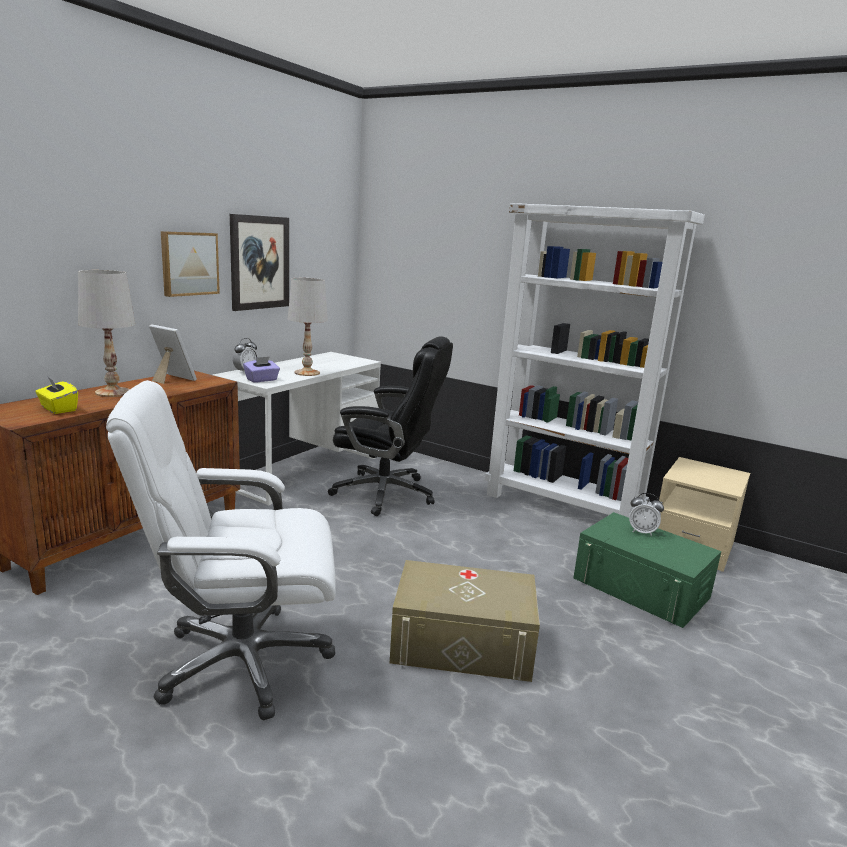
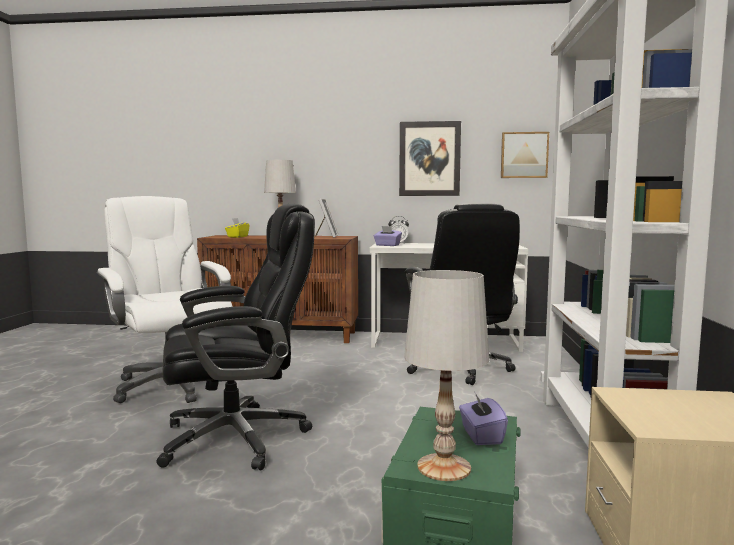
camera: 65 degrees right, 10 degrees down
(189, 263) = (361, 159): picture -> picture (524, 155)
(307, 372) = (433, 246): white table lamp -> white table lamp (444, 467)
(462, 643) = (238, 437): beige storage box -> black office chair
(642, 532) = (481, 436): alarm clock -> purple tissue box

